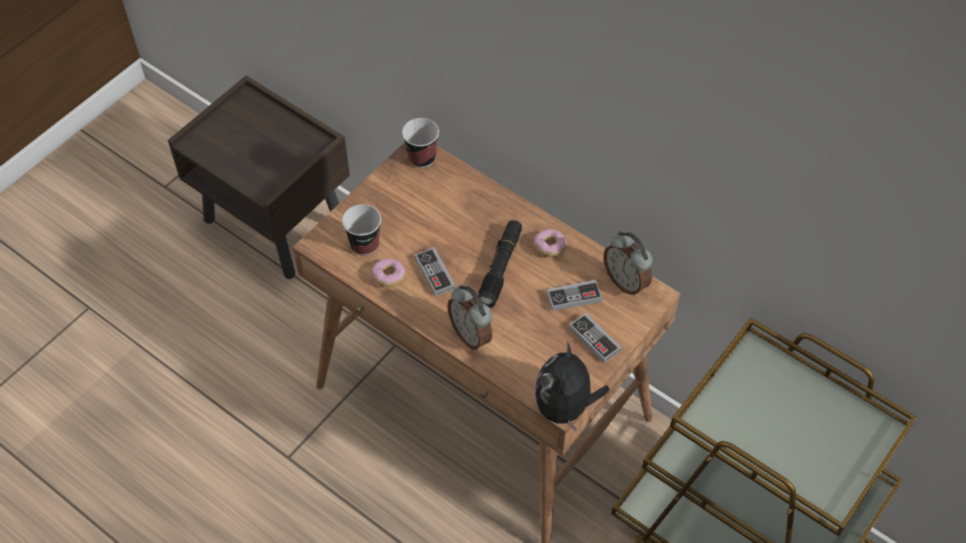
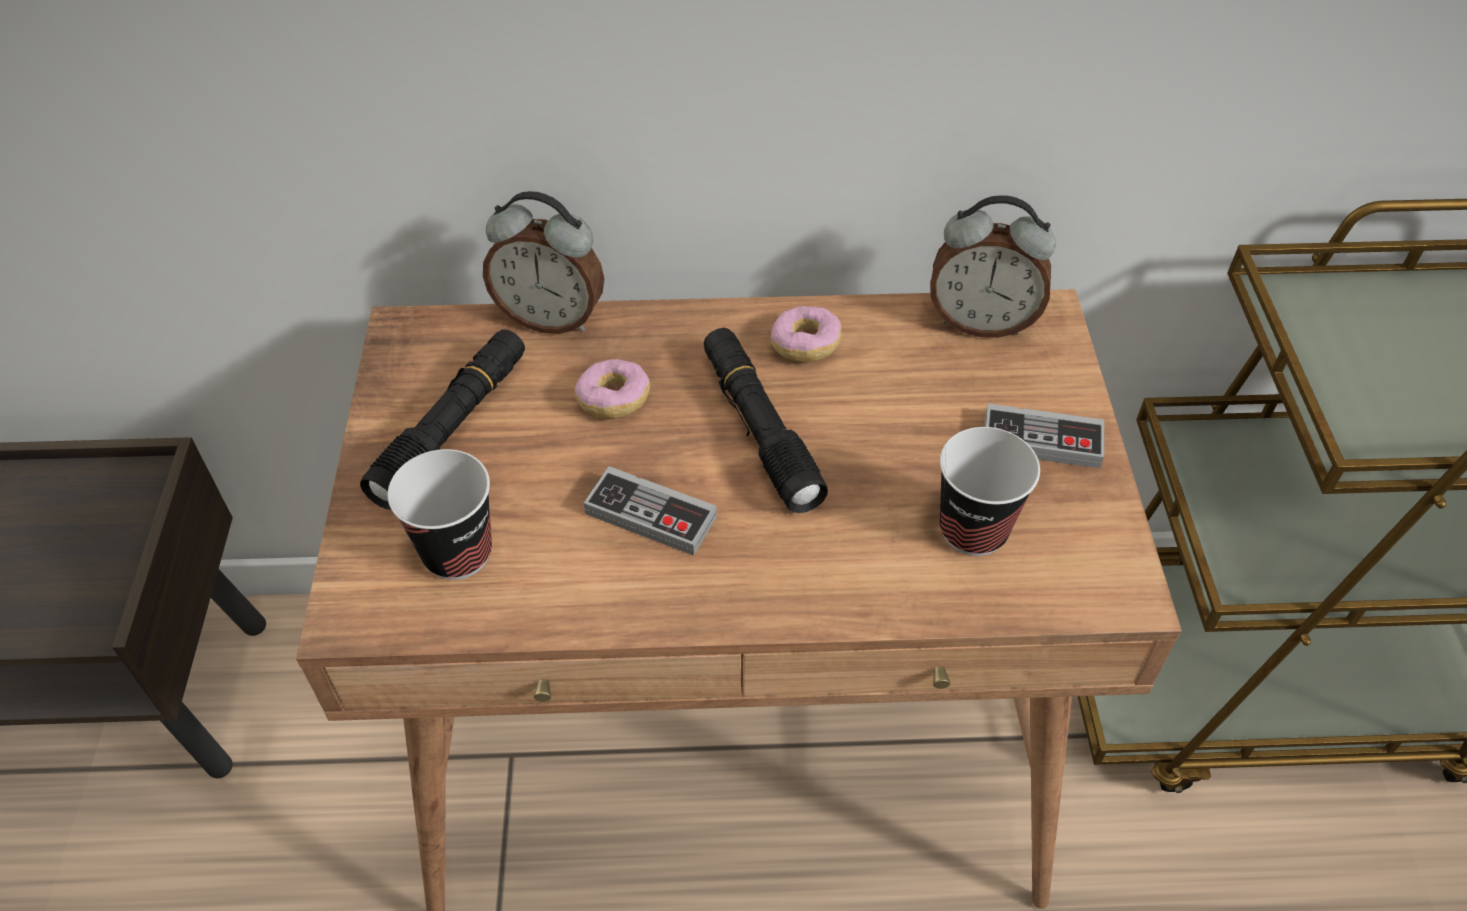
camera: 40 degrees left, 5 degrees down
(389, 277) = (566, 580): donut -> donut (613, 400)
(400, 199) = (452, 428): none -> black flashlight
(422, 158) = (427, 339): cup -> cup (973, 530)
(471, 335) = (834, 578): alarm clock -> alarm clock (551, 318)
(565, 407) = (1132, 587): plush toy -> none
(573, 297) = (932, 397): game controller -> none

